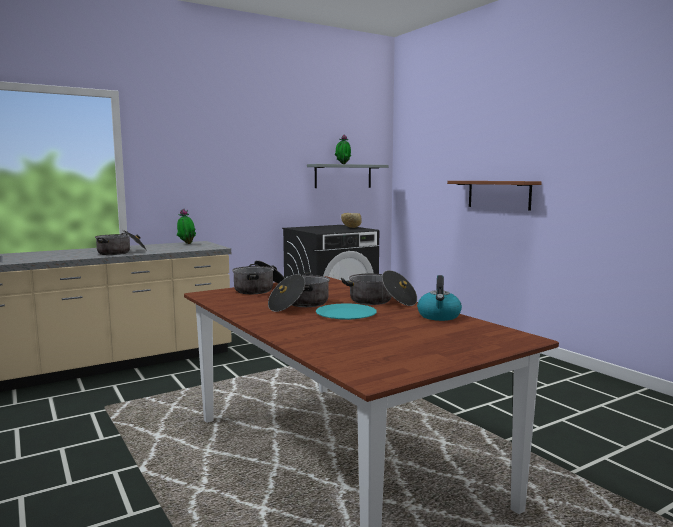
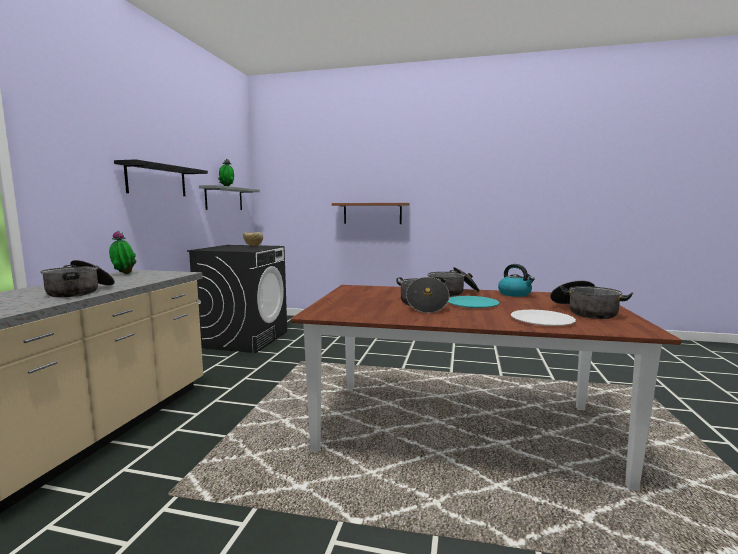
camera: 45 degrees left, 0 degrees up
(254, 162) = (157, 180): none -> black shelf
(260, 289) = (341, 301): cooking pot -> cooking pot (585, 311)
(330, 340) = (542, 320): none -> white plate

